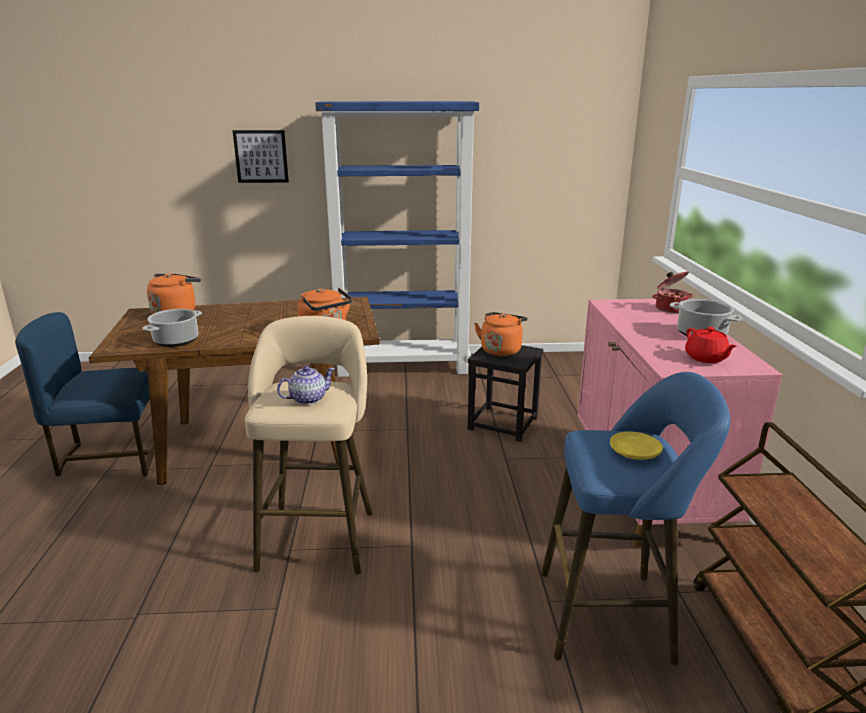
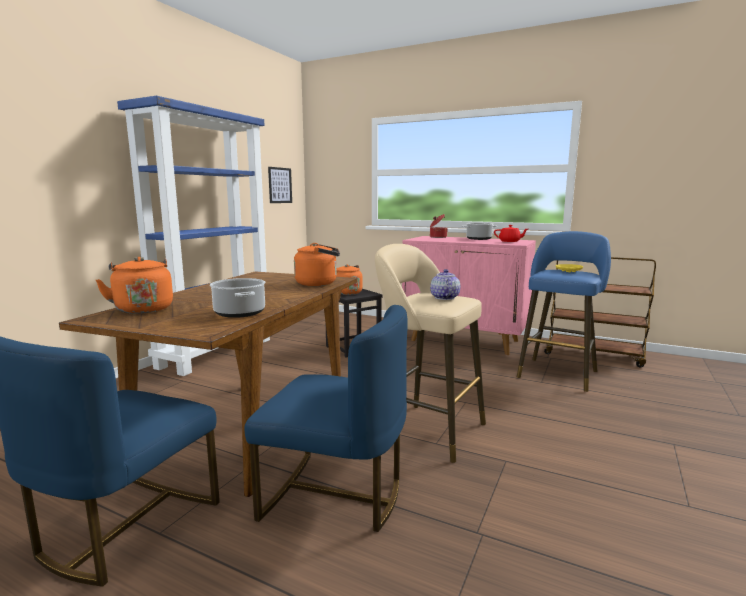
camera: 60 degrees left, 10 degrees down
(172, 521) = (335, 495): none -> blue chair
(261, 156) = (48, 152): picture -> picture (280, 185)

